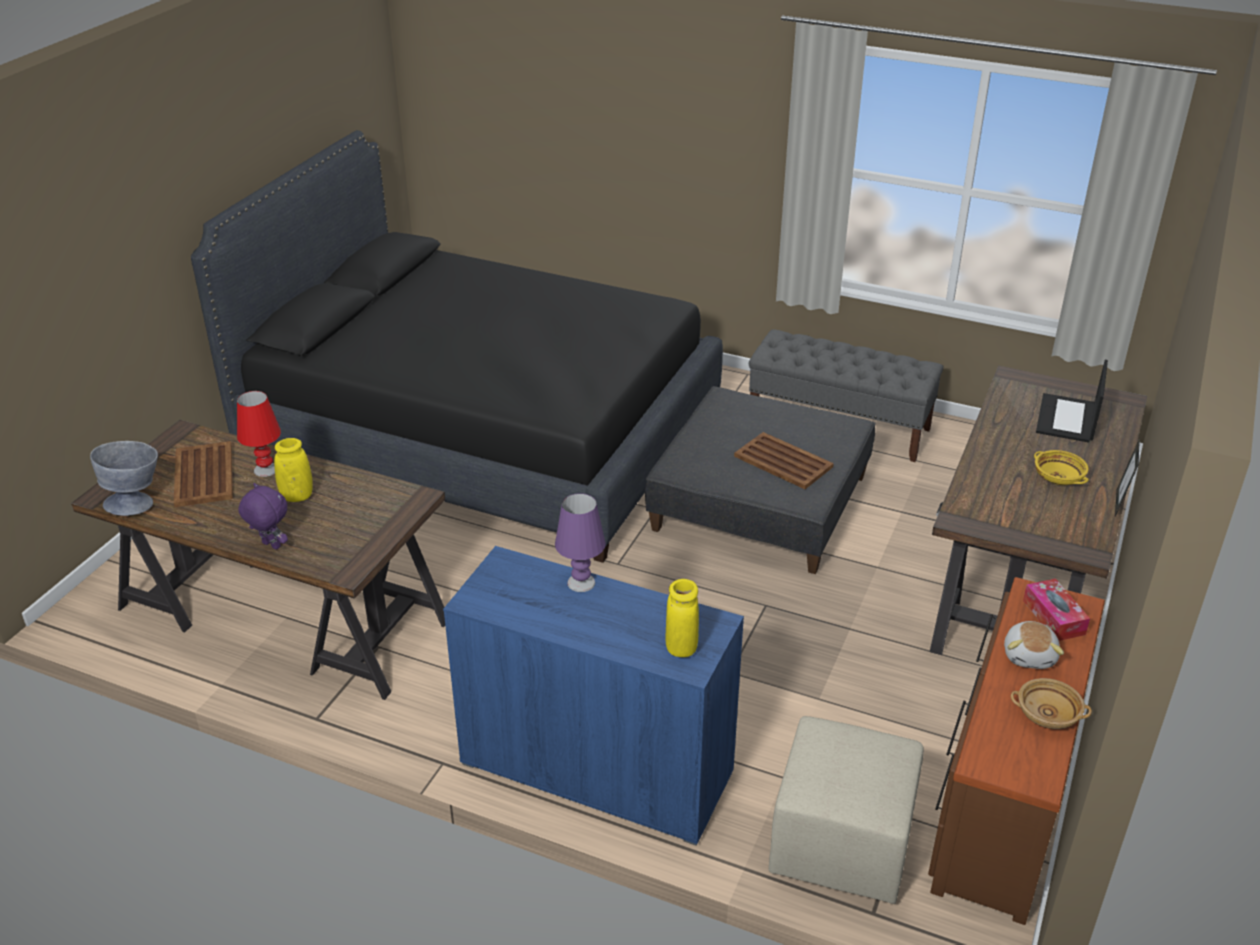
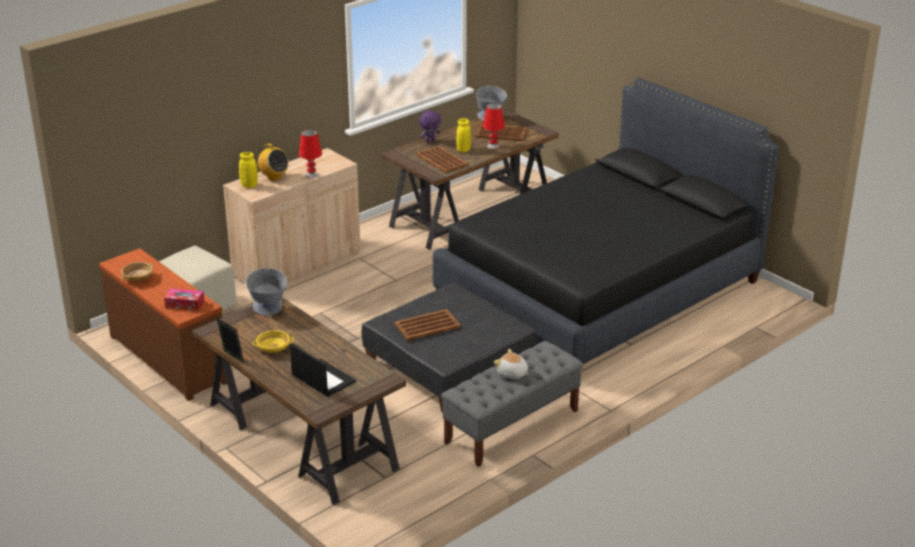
camera: 115 degrees right, 5 degrees down
(355, 507) = (442, 160): none -> brown tray
(581, 582) = (311, 175): purple table lamp -> red table lamp
(596, 768) = (297, 264): blue cabinet -> beige cabinet
(622, 629) = (274, 177): none -> radio
(984, 516) = (268, 311): none -> grey bowl
(1030, 655) = (171, 288): plush toy -> plush toy (512, 374)

